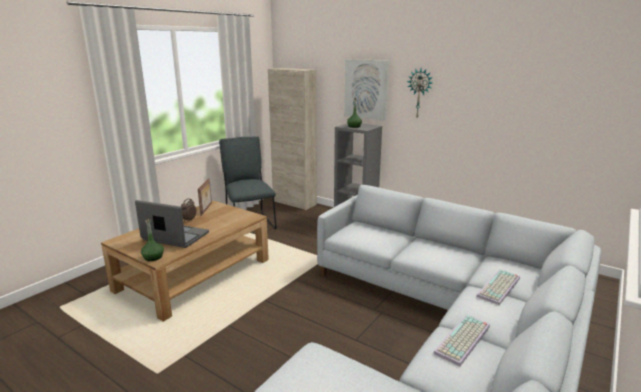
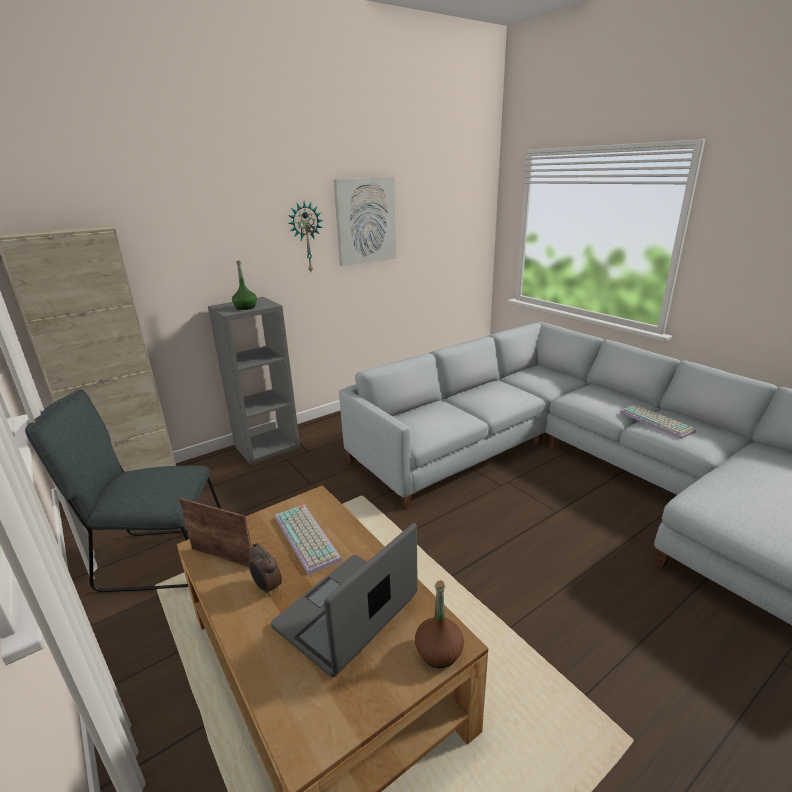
camera: 70 degrees left, 5 degrees up
(153, 257) = (439, 652): green bottle -> brown bottle
(366, 89) = (222, 246): picture -> picture (365, 221)
(499, 288) = (569, 387): keyboard -> keyboard (308, 538)

